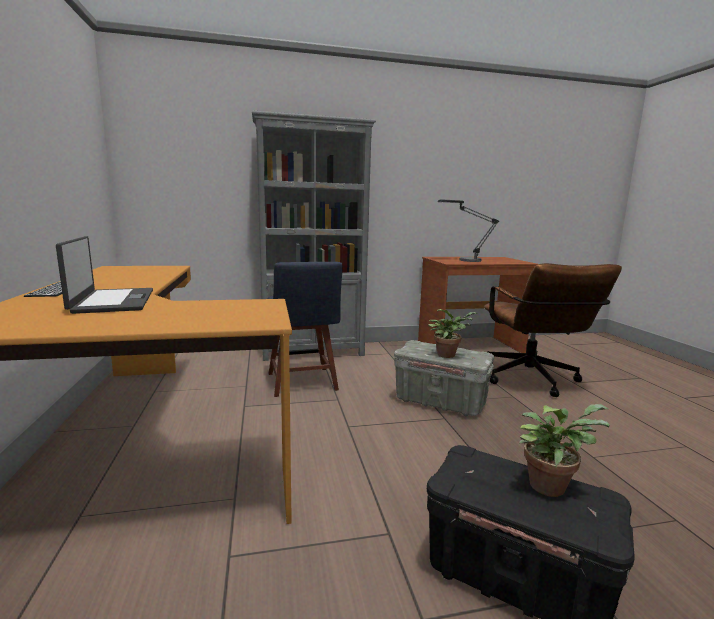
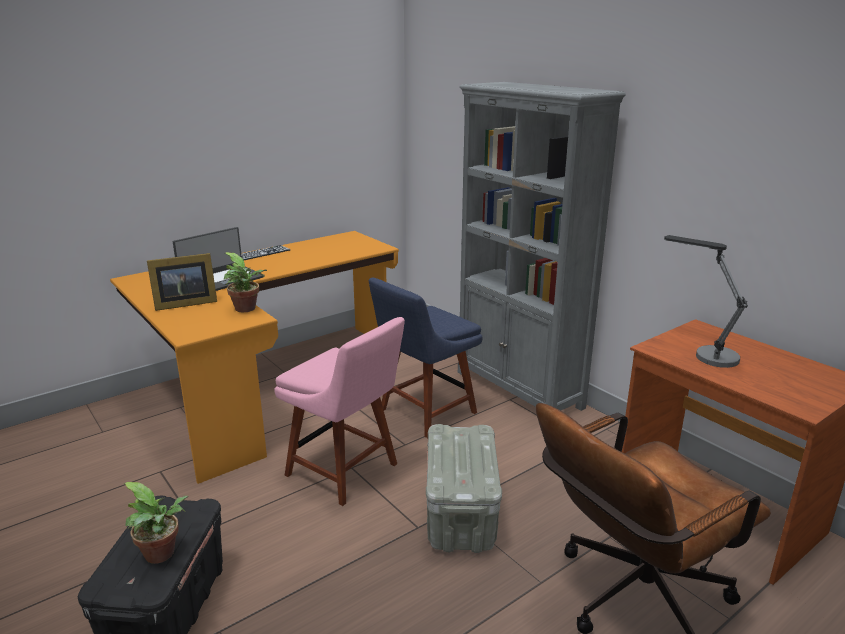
camera: 65 degrees right, 10 degrees up
(152, 317) = (183, 303): none -> picture frame
(352, 430) = (346, 471): none -> pink chair
(448, 354) = (451, 461): potted plant -> potted plant (247, 309)

